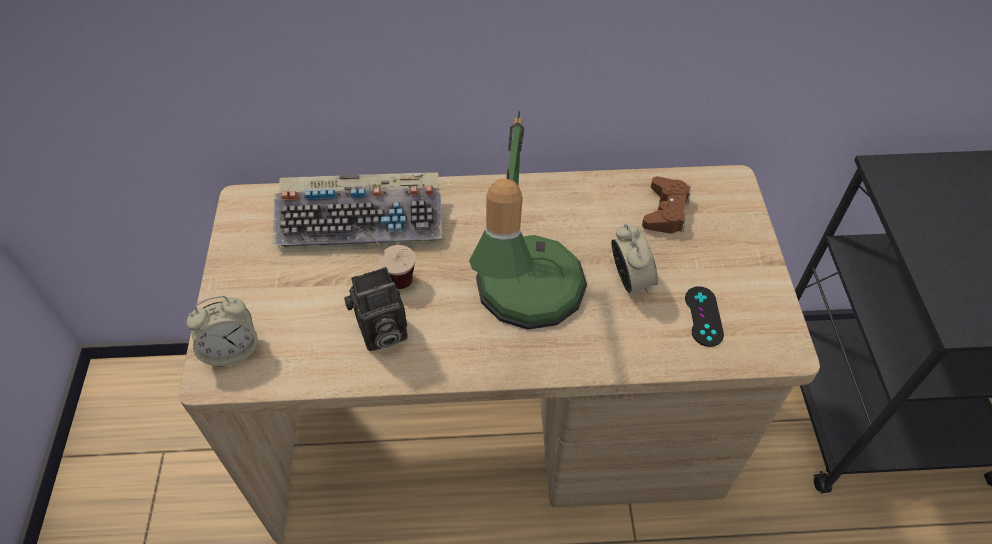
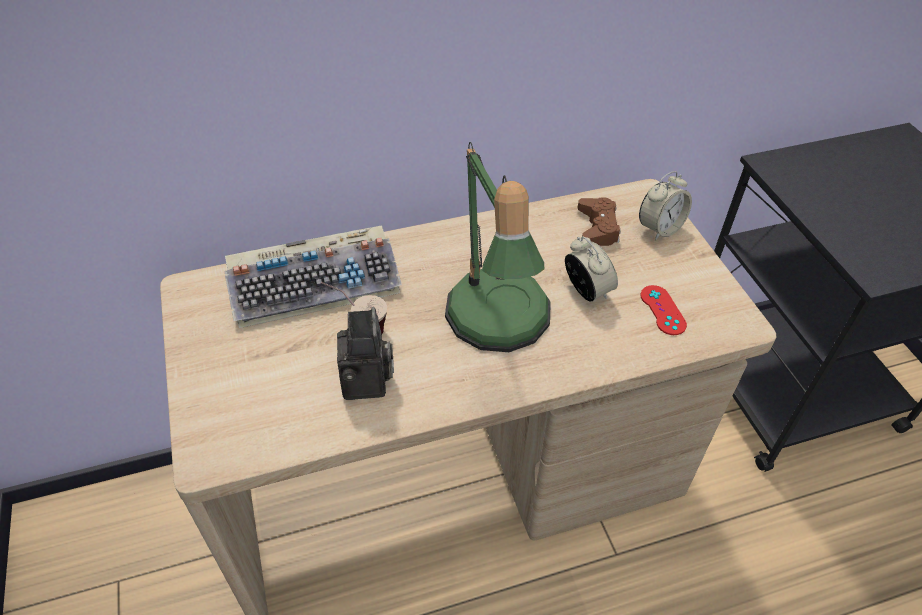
camera: 15 degrees left, 5 degrees down
(232, 350) = (219, 430): alarm clock -> alarm clock (659, 228)
(380, 333) = (368, 384): camera -> camera turned 60 degrees counterclockwise
(703, 316) = (662, 310): black game controller -> red game controller

